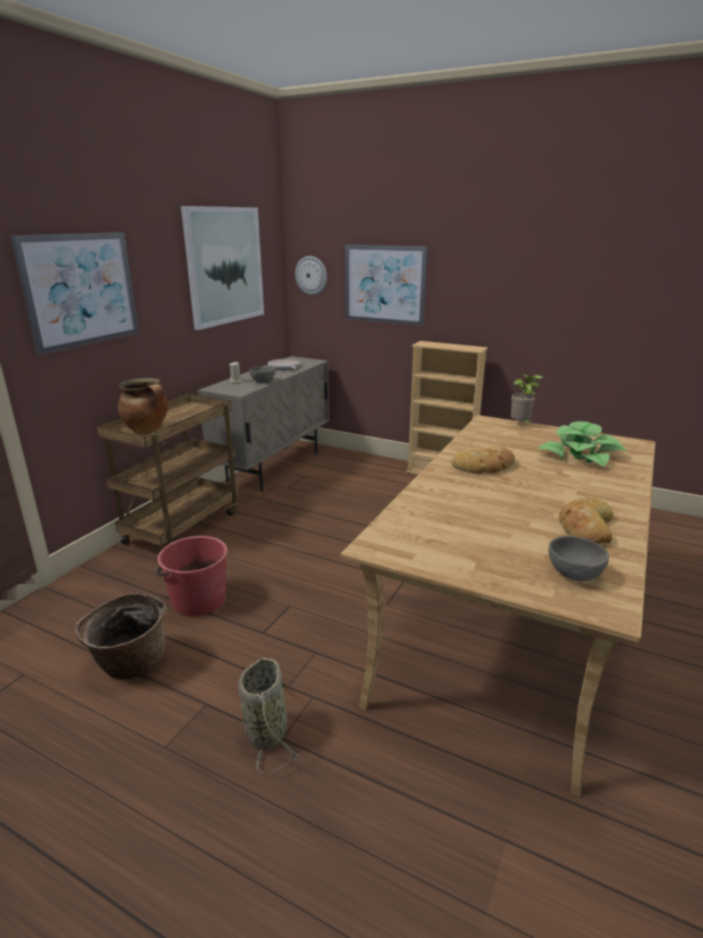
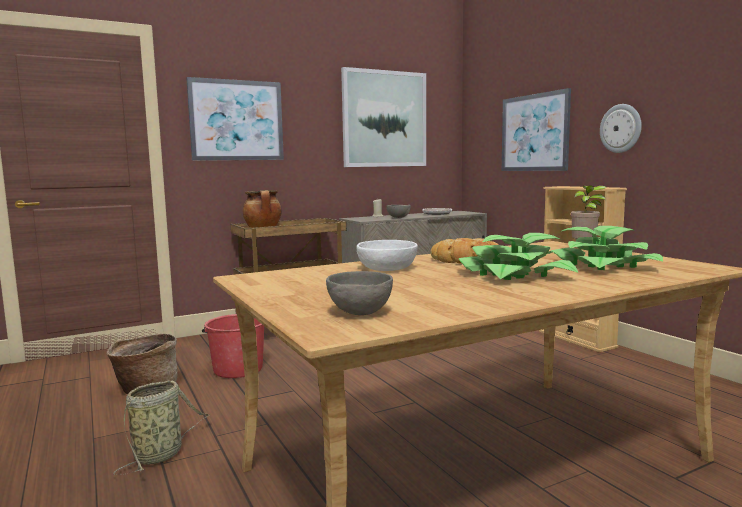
camera: 35 degrees right, 15 degrees down
(311, 275) = (478, 133): wall clock -> wall clock (621, 128)
(455, 495) = (387, 268): none -> white bowl
(557, 485) = (513, 275): none -> potted plant
(585, 527) = (463, 295): bread -> none

